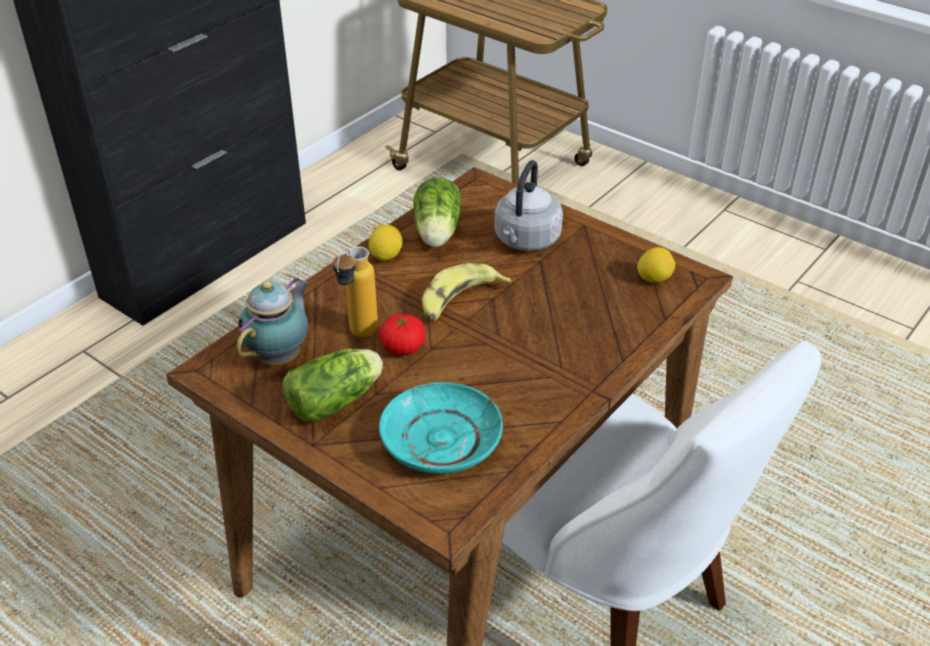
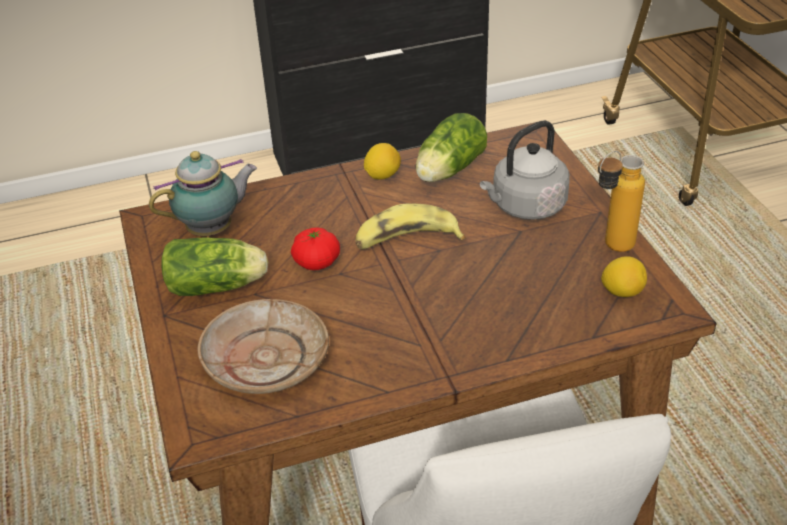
camera: 35 degrees right, 0 degrees up
(358, 336) = (289, 238): bottle -> bottle (610, 248)
(440, 440) = (265, 359): turquoise plate -> beige plate

